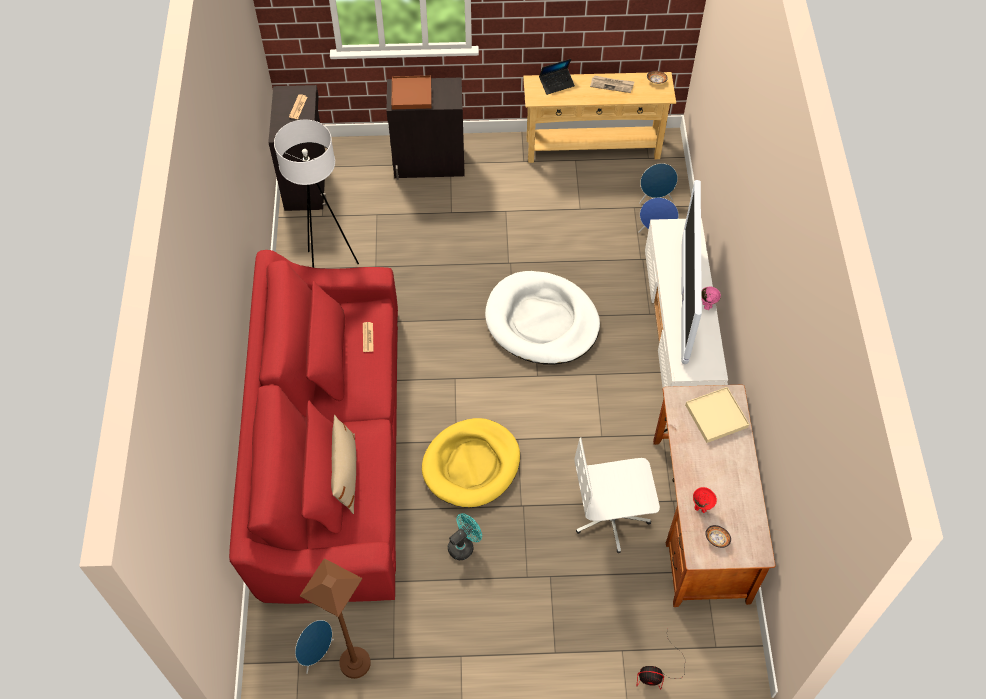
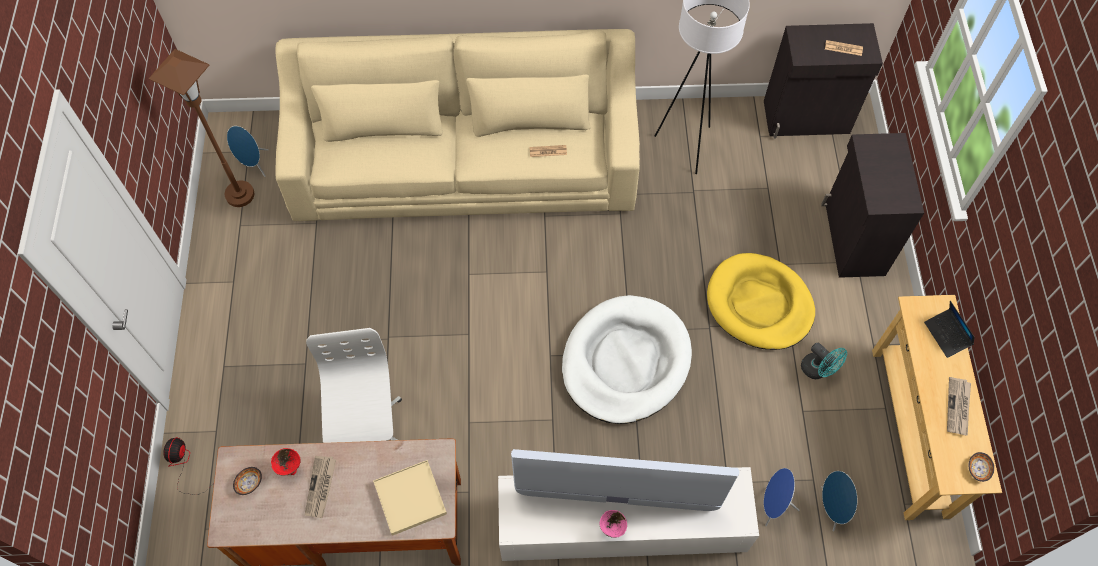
camera: 90 degrees right, 5 degrees up
(330, 448) = (465, 161): red sofa -> beige sofa
(346, 473) = (386, 141): beige pillow -> none
(411, 94) = (884, 159): brown tray -> none
(464, 545) = (348, 283): turquoise fan -> turquoise fan (818, 370)
(471, 465) = (439, 289): yellow dog bed -> yellow dog bed (759, 304)
(714, 482) = (321, 487): none -> newspaper

